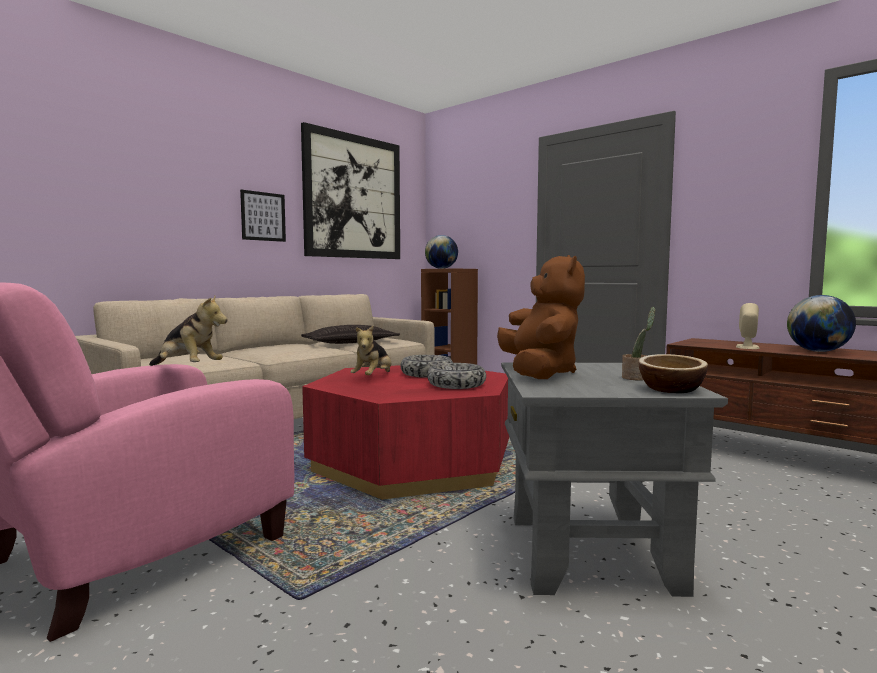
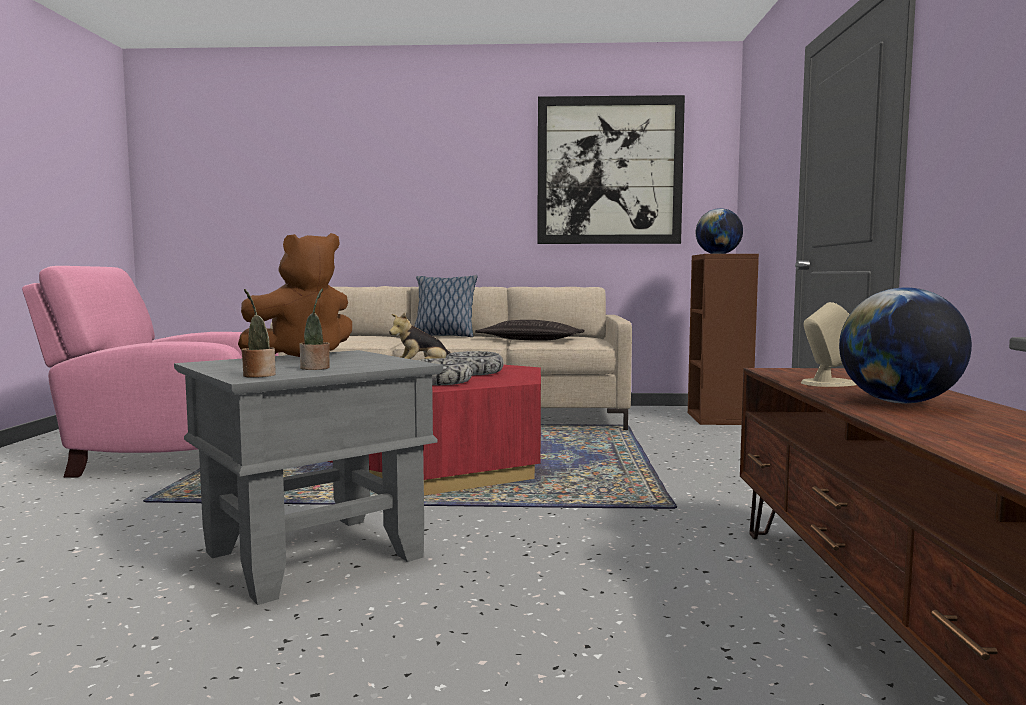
camera: 50 degrees right, 0 degrees up
(188, 368) = (231, 334): plush toy -> none
(263, 216) = (489, 204): picture -> none
(264, 347) = (444, 336): none -> pillow
(671, 389) = (258, 375): bowl -> potted plant

